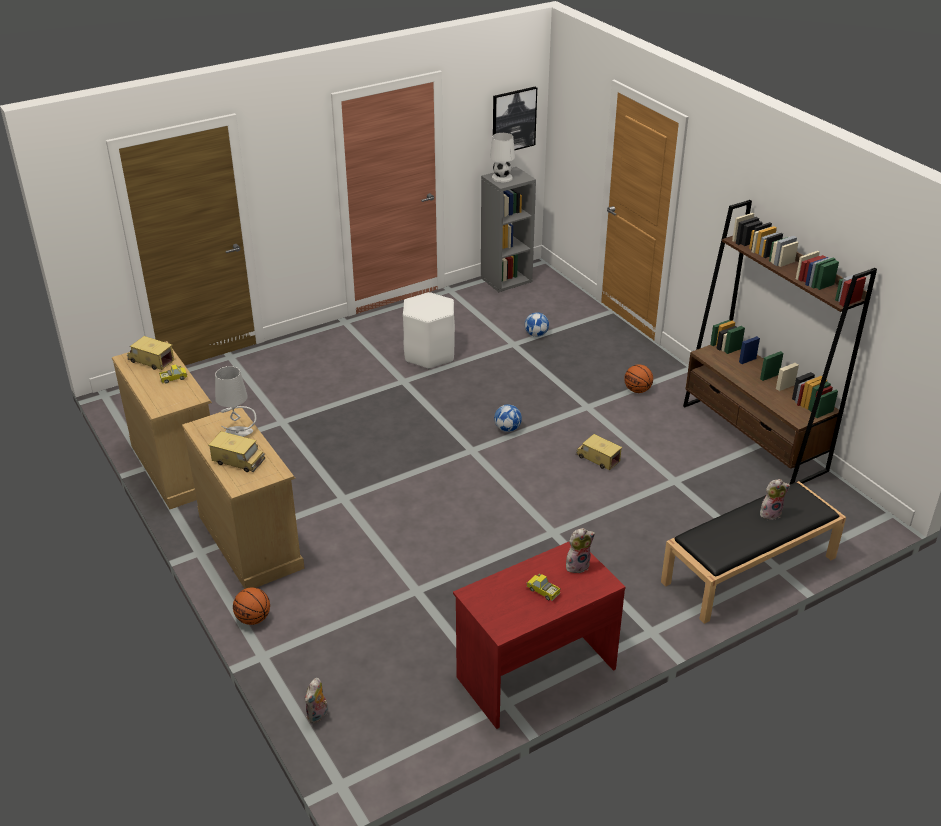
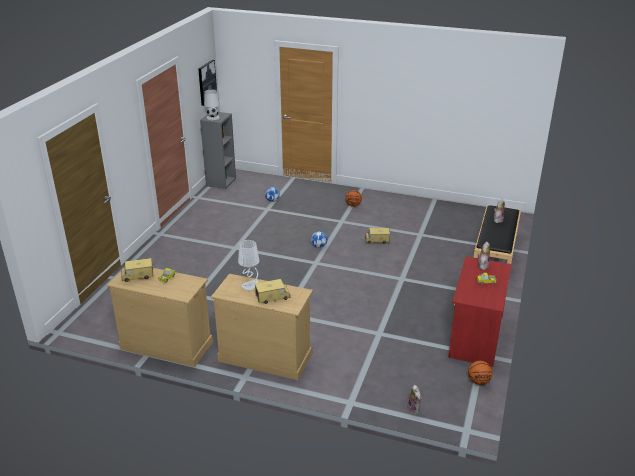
camera: 40 degrees left, 5 degrees down
(253, 619) = (320, 389): basketball -> basketball (478, 381)
(429, 354) = (231, 230): white stool -> none
(753, 438) = (426, 204): brown bookcase -> none

